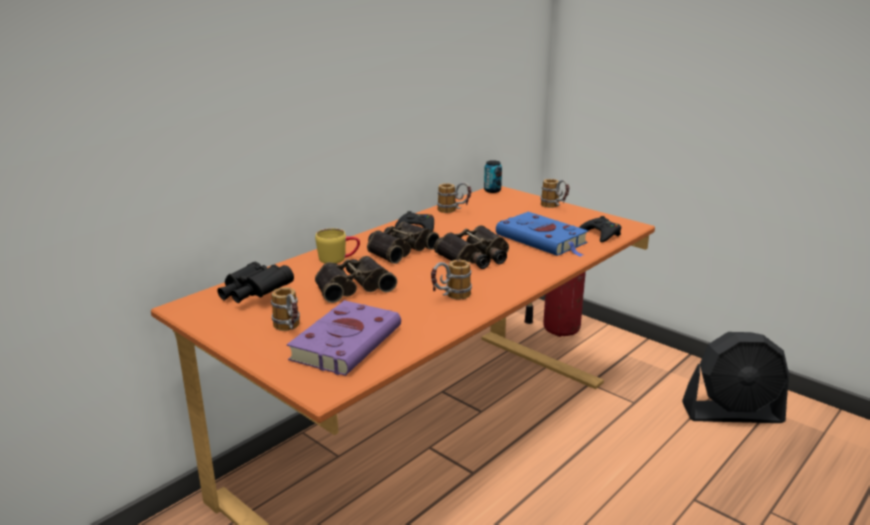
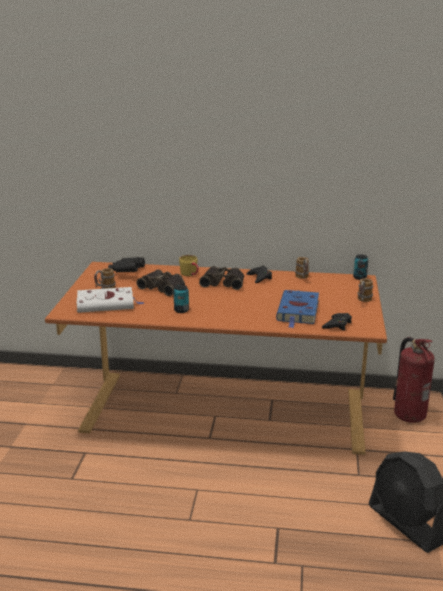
camera: 55 degrees right, 0 degrees up
(347, 342) = (107, 304): purple book -> white book
(450, 297) = (181, 310): mug -> can
(475, 257) = (242, 302): binoculars -> none

